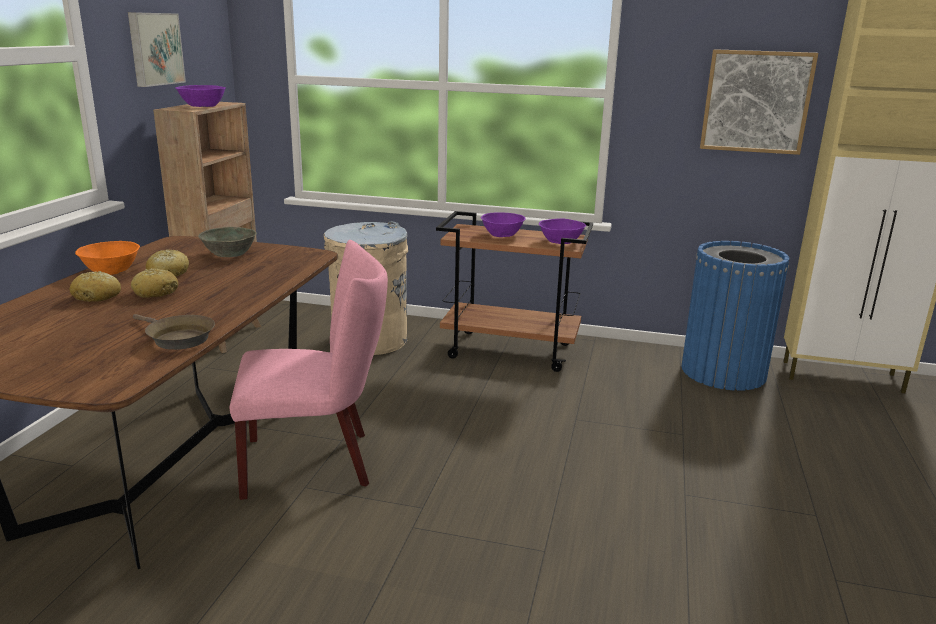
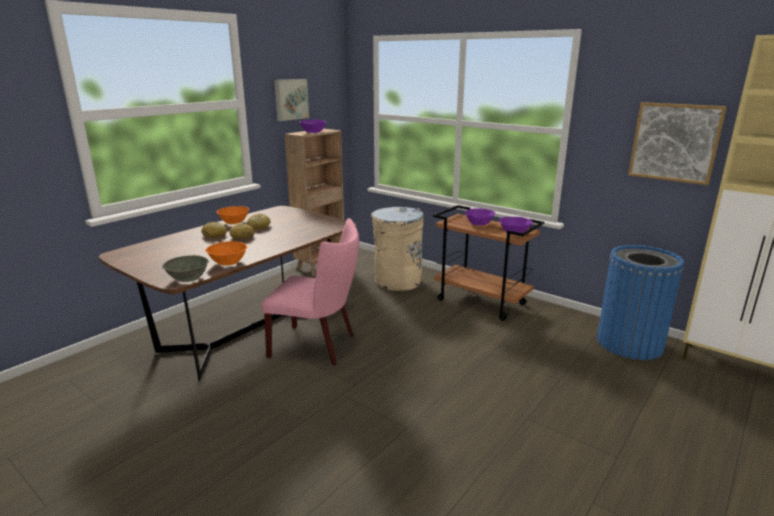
camera: 25 degrees right, 0 degrees up
(177, 338) = (227, 262): brown frying pan -> orange bowl
(229, 254) = (299, 219): grey bowl -> grey bowl (187, 278)

